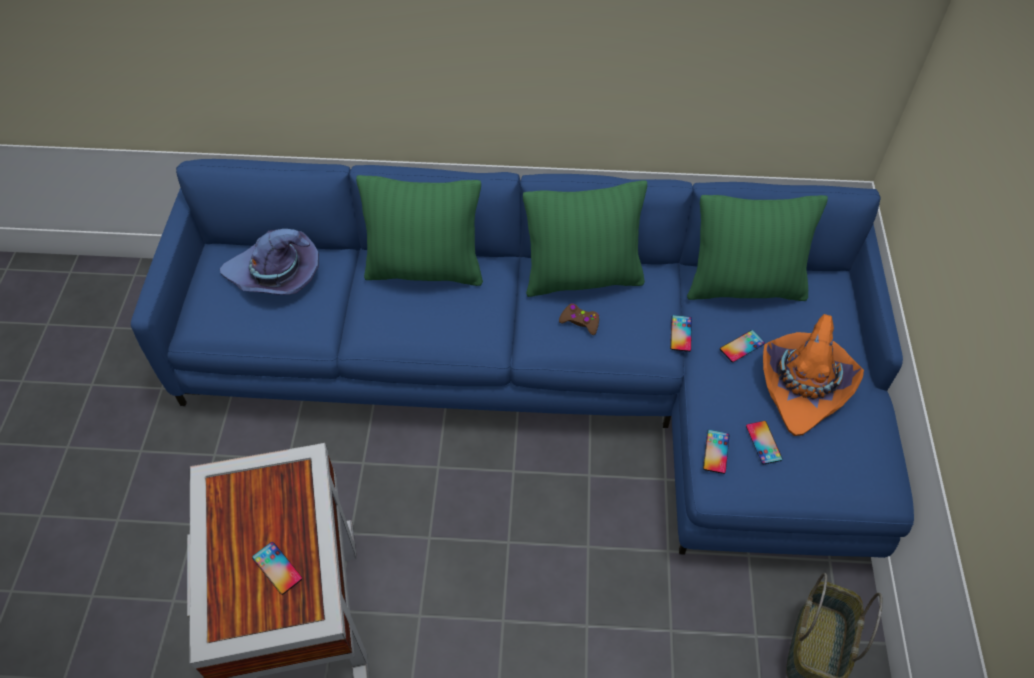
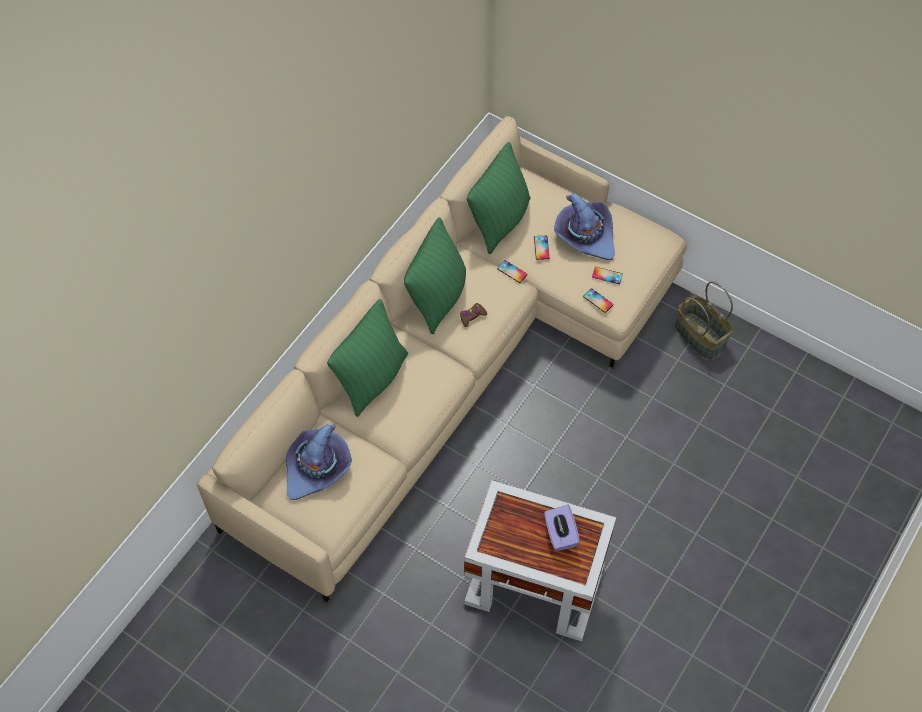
camera: 60 degrees left, 5 degrees up
(277, 568) = (560, 534): phone -> purple tissue box
(557, 376) = (454, 365): blue sofa -> beige sofa
(804, 385) = (585, 235): orange hat -> purple hat

